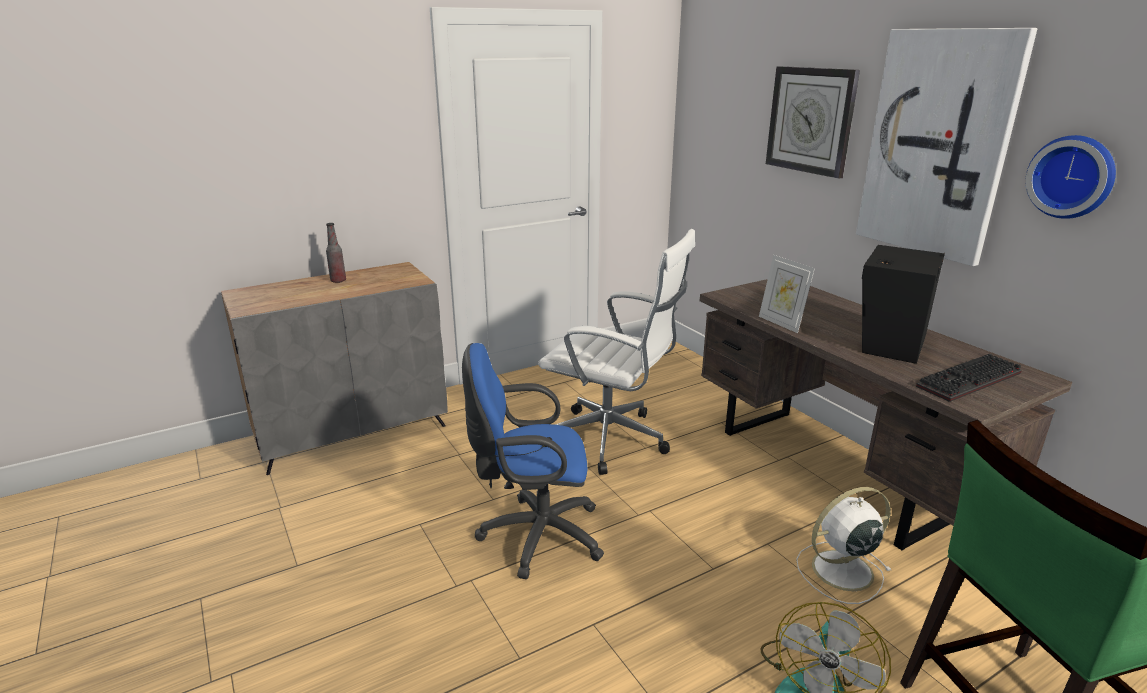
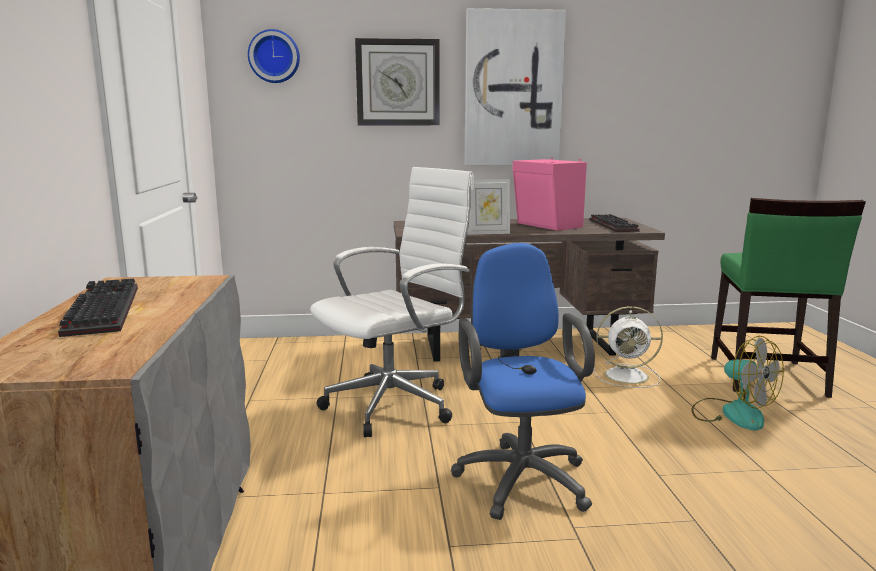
camera: 65 degrees left, 10 degrees down
(338, 281) = (100, 309): bottle -> keyboard
(534, 535) = (520, 476): blue office chair -> blue office chair turned 150 degrees clockwise
(840, 571) = (628, 376): white fan -> white fan turned 90 degrees counterclockwise
(889, 343) = (548, 225): black speaker -> pink speaker
(1072, 176) = (600, 97): wall clock -> wall clock (274, 56)

